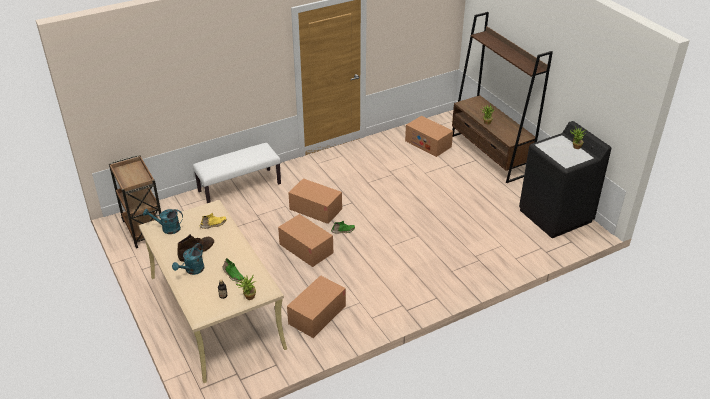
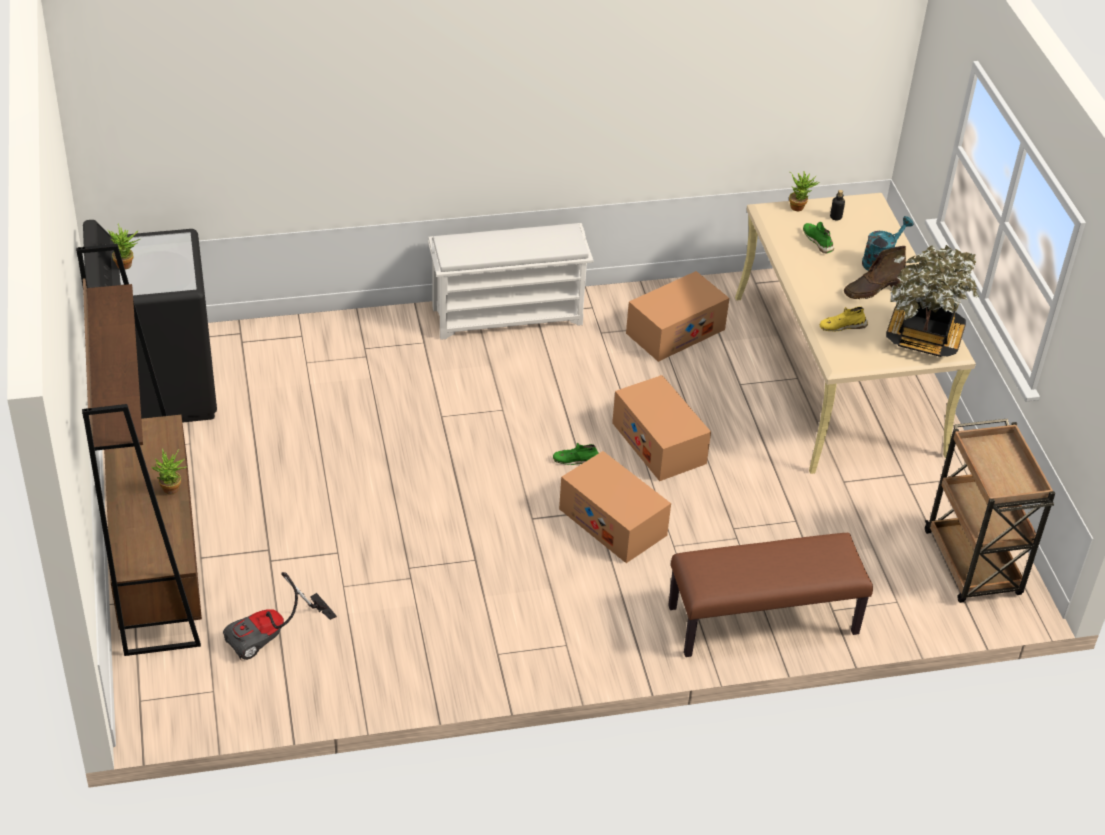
camera: 165 degrees left, 5 degrees up
(167, 228) = (923, 338): turquoise watering can -> potted plant
(239, 187) = (762, 621): white bench -> brown bench
(416, 299) = (508, 315): none -> white shoe rack
(428, 144) = (273, 636): cardboard box -> vacuum cleaner

